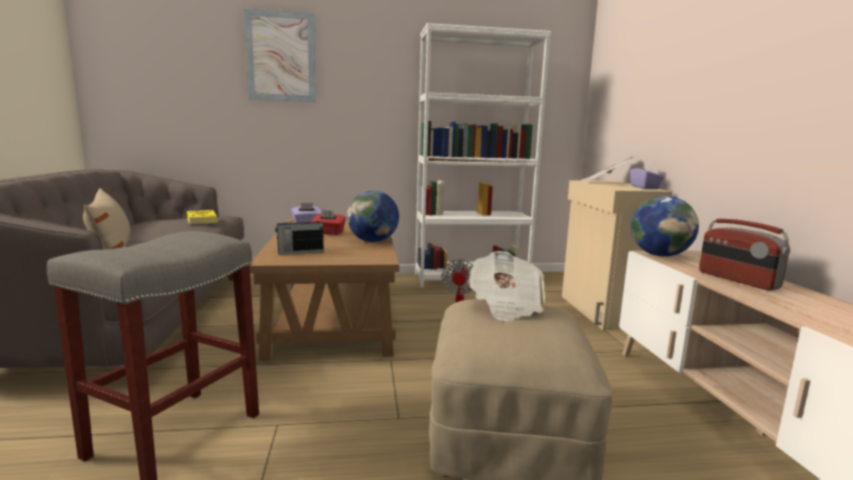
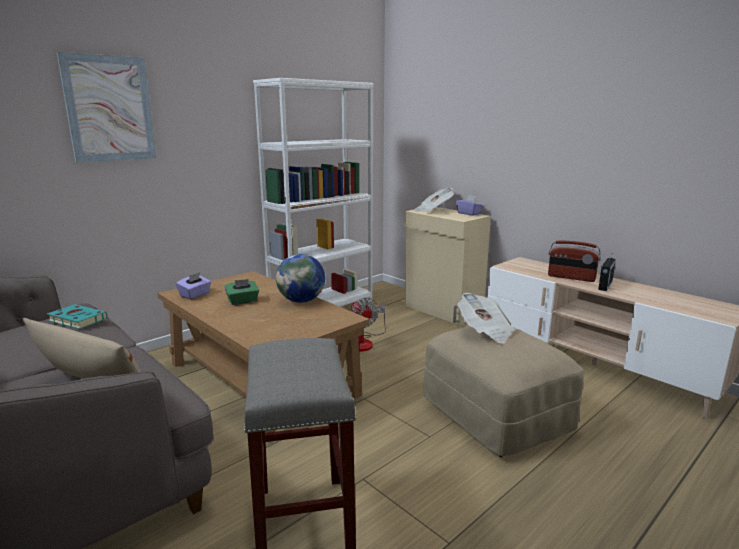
camera: 35 degrees left, 5 degrees up
(201, 220) = (76, 319): yellow book -> turquoise book
(300, 252) = (269, 329): radio -> radio (605, 285)
(328, 233) = (242, 301): red tissue box -> green tissue box
(659, 255) = (511, 267): globe -> none

